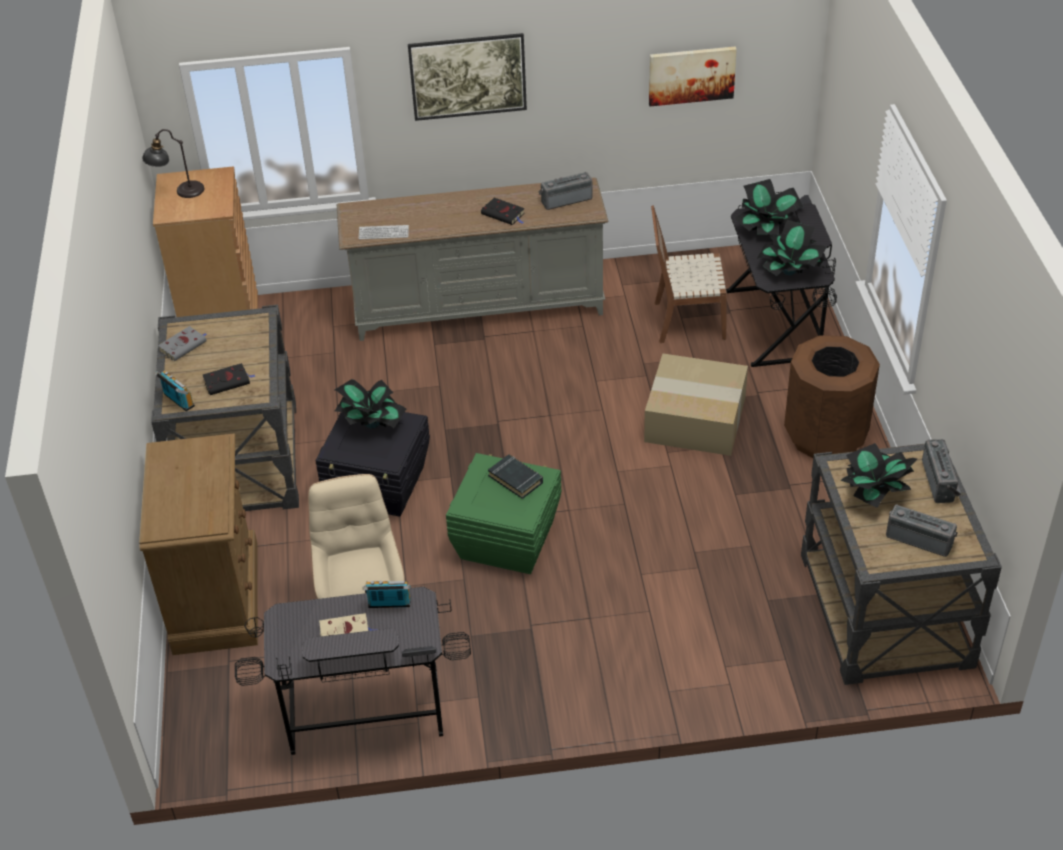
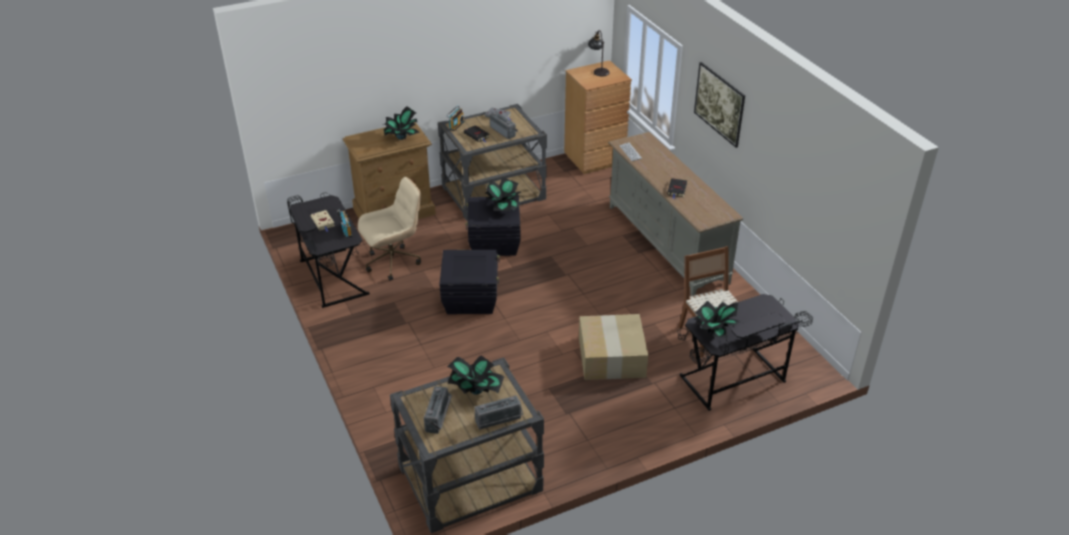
camera: 70 degrees right, 5 degrees down
(506, 539) = (471, 299): green storage box -> black storage box
(516, 479) = (480, 268): black book -> none
(566, 199) = (709, 210): radio -> radio (504, 131)
(691, 75) = (812, 195): picture -> none
(766, 228) = (758, 313): potted plant -> potted plant (401, 137)
(825, 437) = (625, 424): brown trash can -> none

